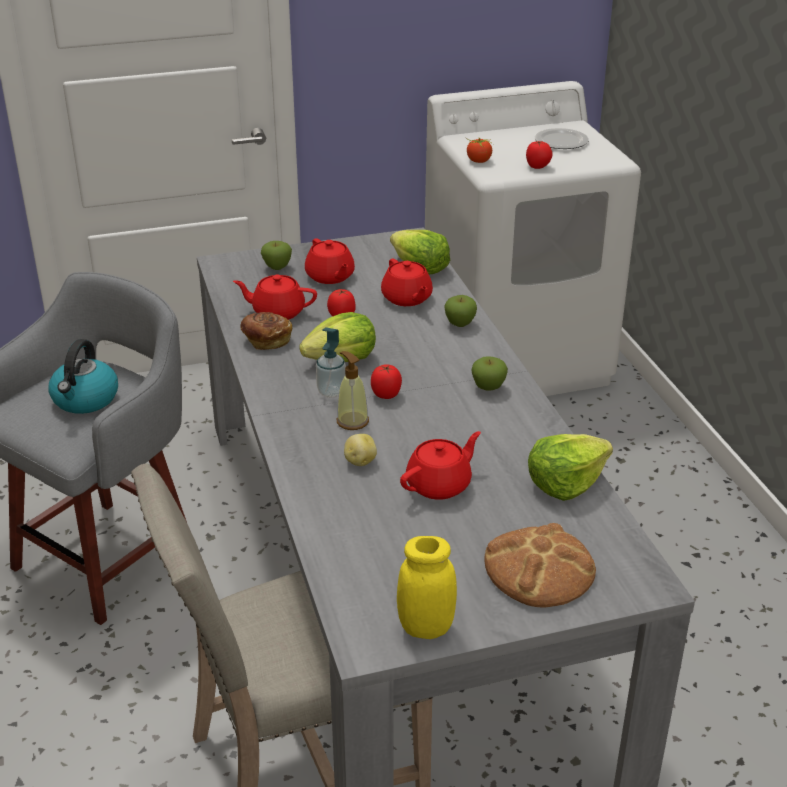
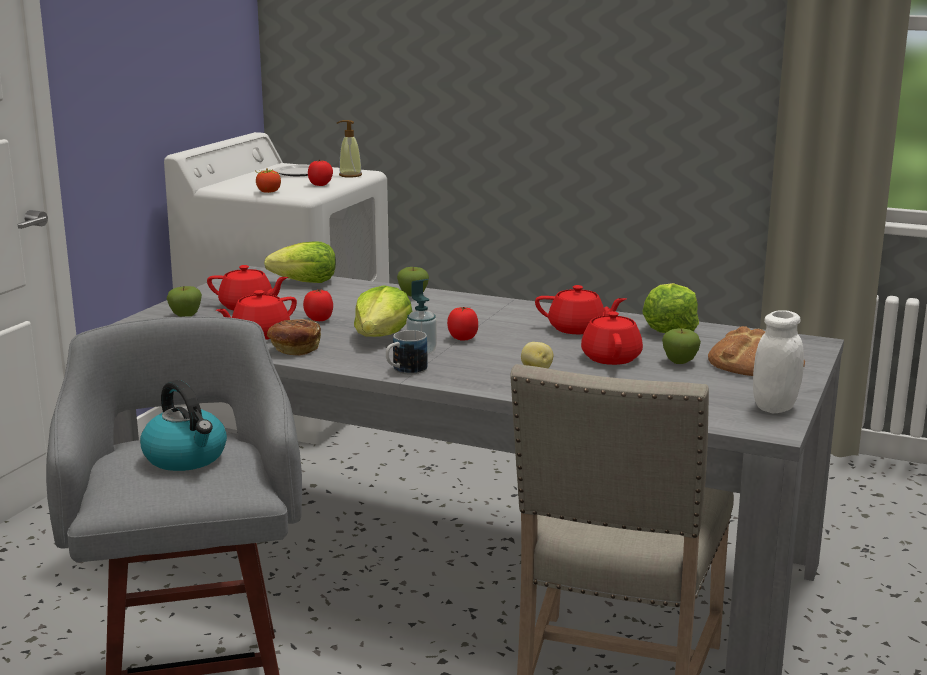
camera: 50 degrees left, 15 degrees down
(279, 405) = (404, 371): none -> mug
(352, 421) = (477, 357): soap dispenser -> soap dispenser (350, 175)
(407, 298) = (340, 297): red teapot -> red teapot (578, 329)
(426, 627) = (775, 407): yellow jar -> white jar
(488, 387) = (515, 312): apple -> apple (680, 362)

